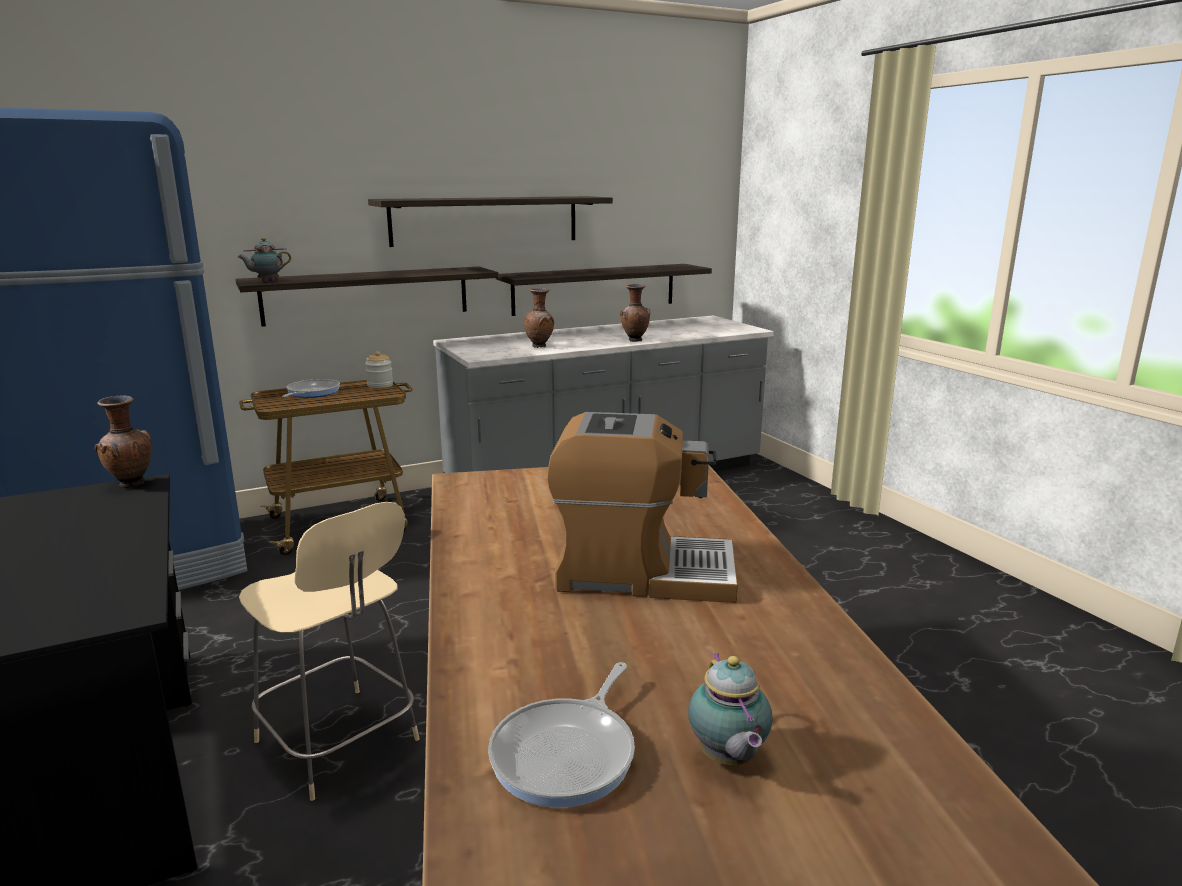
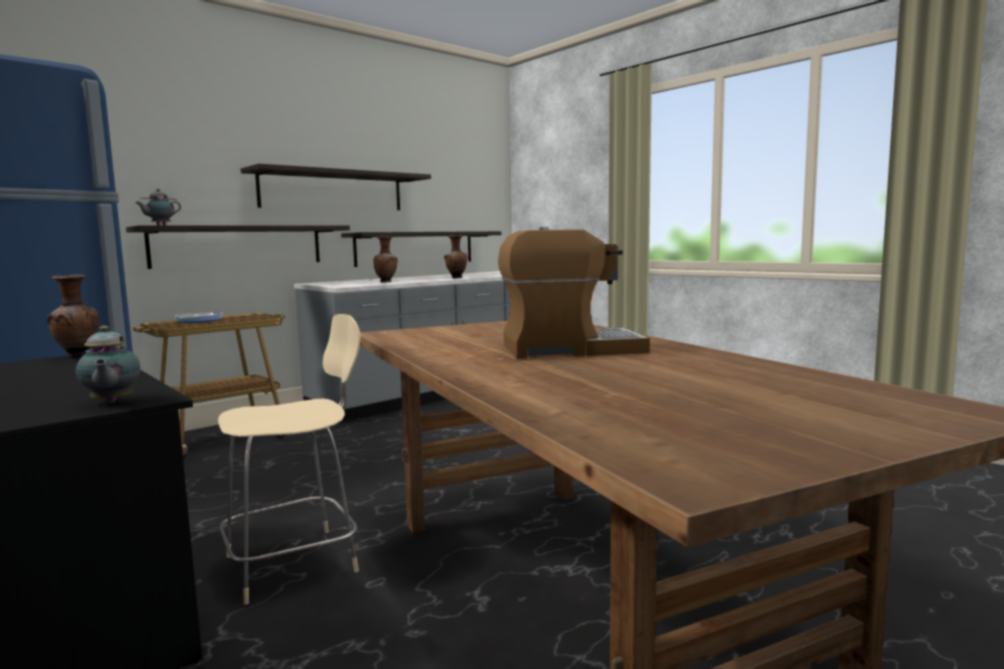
camera: 15 degrees left, 10 degrees down
(340, 743) = (296, 562): beige chair -> beige chair turned 60 degrees counterclockwise
(380, 385) = (256, 315): jar -> none
(568, 754) = (607, 402): frying pan -> none
(727, 760) = (719, 393): teapot -> teapot (111, 403)

